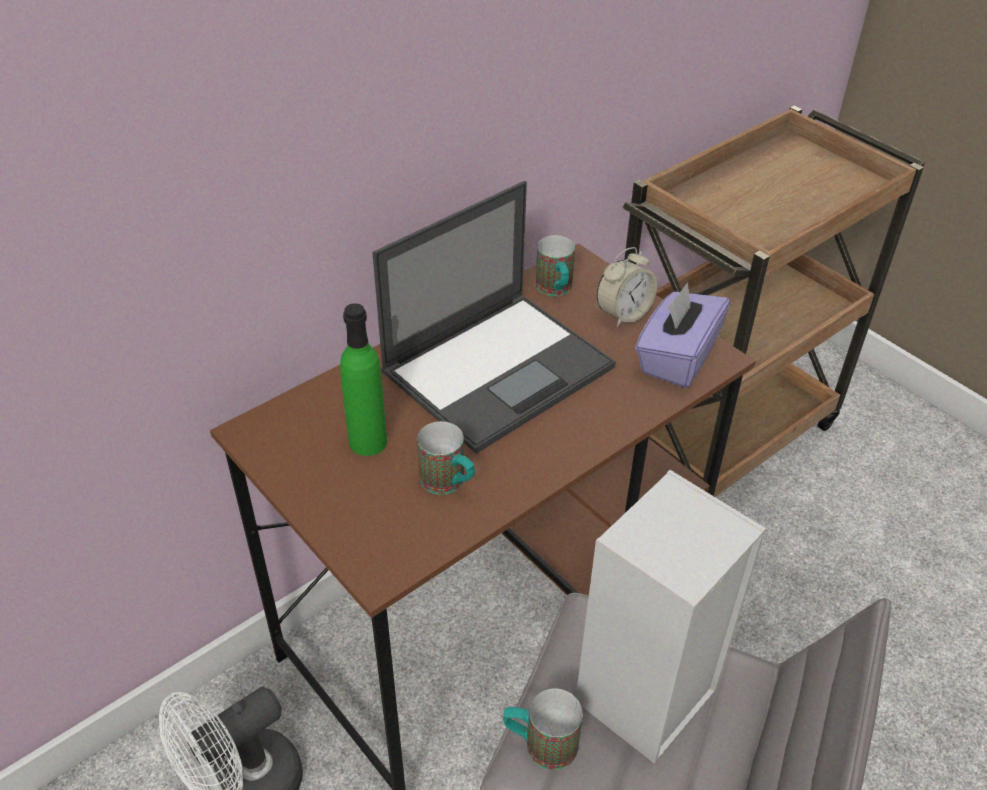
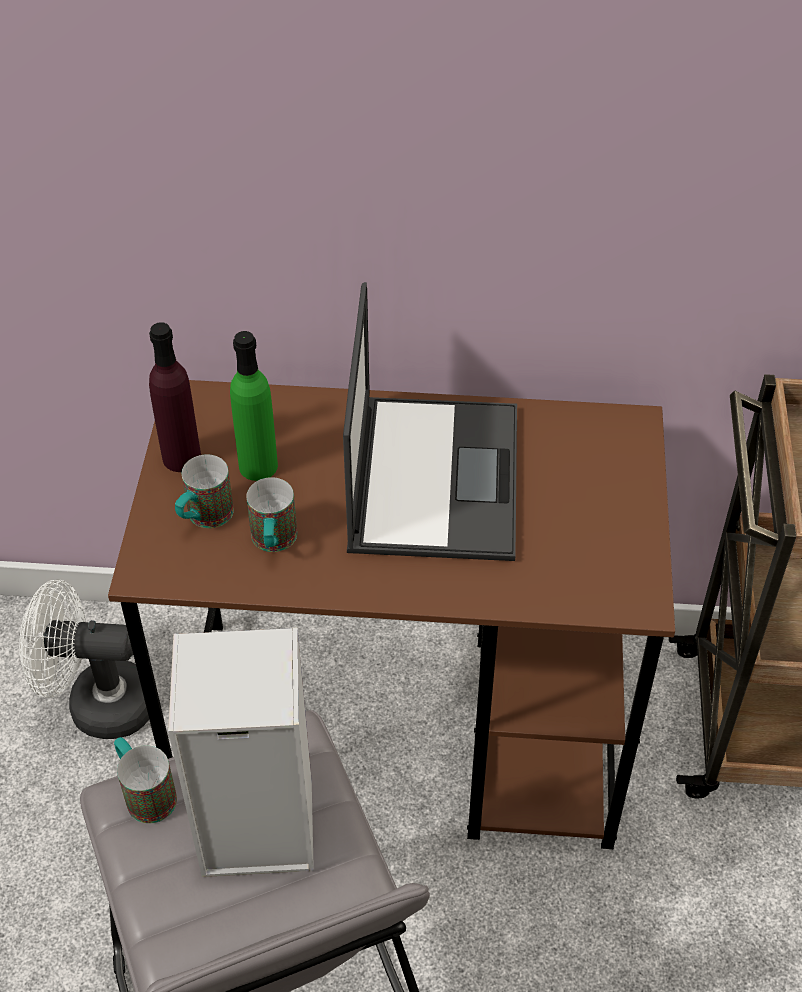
camera: 45 degrees right, 5 degrees up
(299, 475) = (181, 457): none -> purple bottle
(499, 368) = (434, 476): laptop -> laptop turned 90 degrees counterclockwise
(555, 290) = (576, 438): mug -> mug (204, 518)
(623, 314) = (608, 501): alarm clock -> none
(676, 358) = (601, 575): purple tissue box -> none

